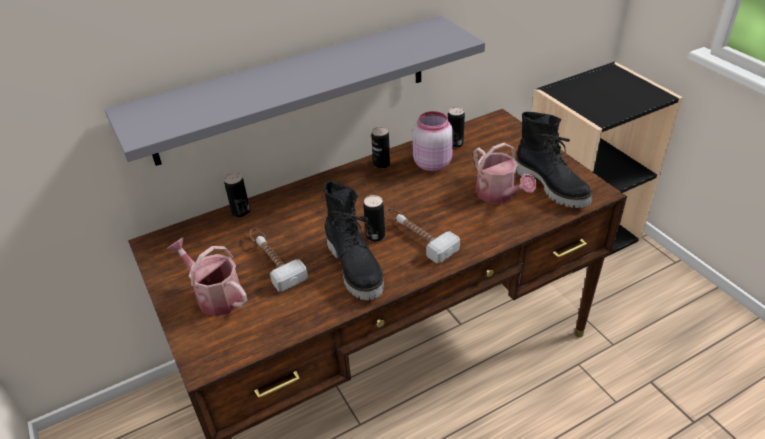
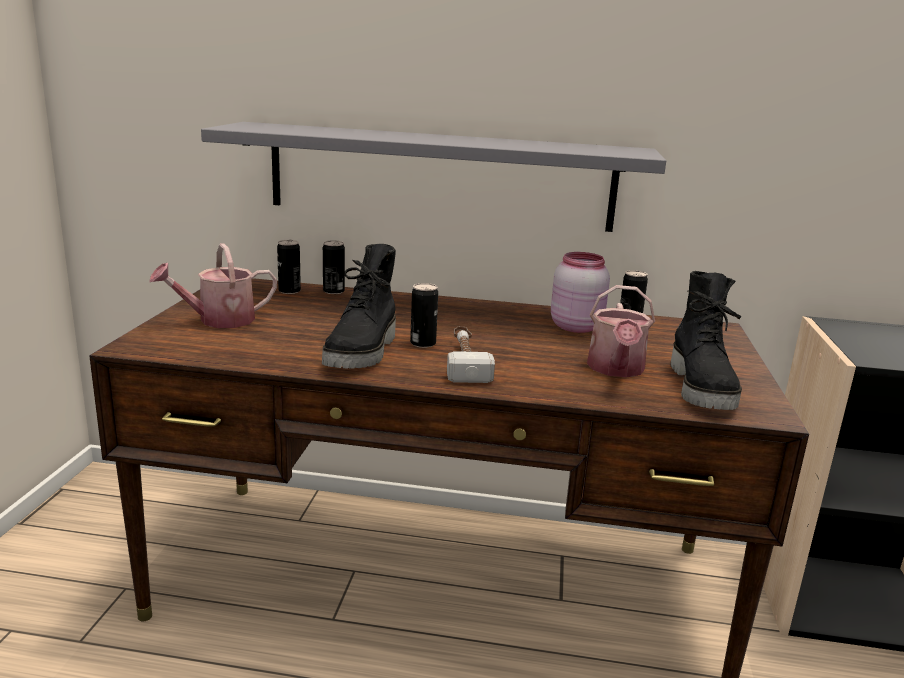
camera: 35 degrees right, 20 degrees down
(215, 296) = (219, 320): watering can -> watering can turned 105 degrees counterclockwise
(273, 261) = (302, 322): hammer -> none
(381, 164) = (518, 310): can -> can (289, 291)

